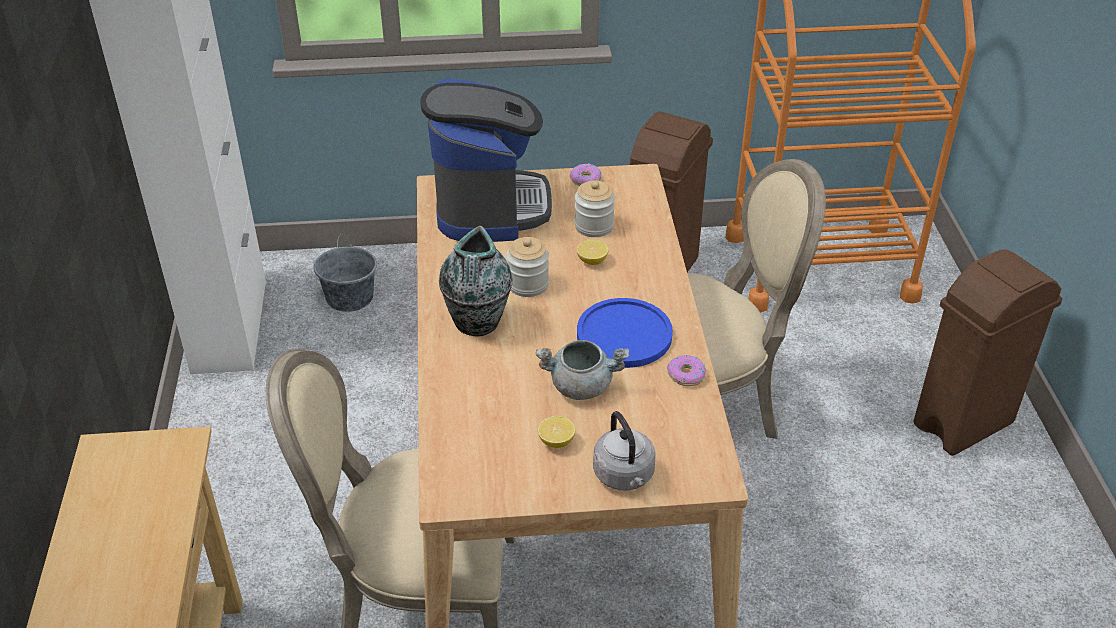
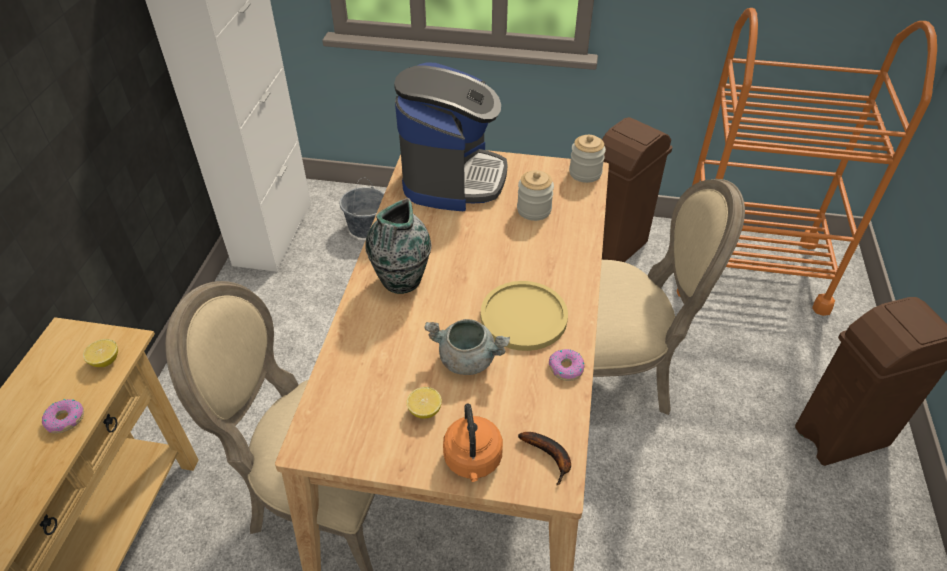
camera: 15 degrees right, 5 degrees up
(528, 284) = (458, 253): jar -> jar (585, 173)
(586, 180) = (542, 167): donut -> donut (65, 419)
(592, 261) = (520, 241): lemon -> lemon (105, 360)
(624, 335) = (523, 317): blue plate -> yellow plate
(625, 476) = (473, 461): grey kettle -> orange kettle
(700, 457) = (550, 457): none -> banana

